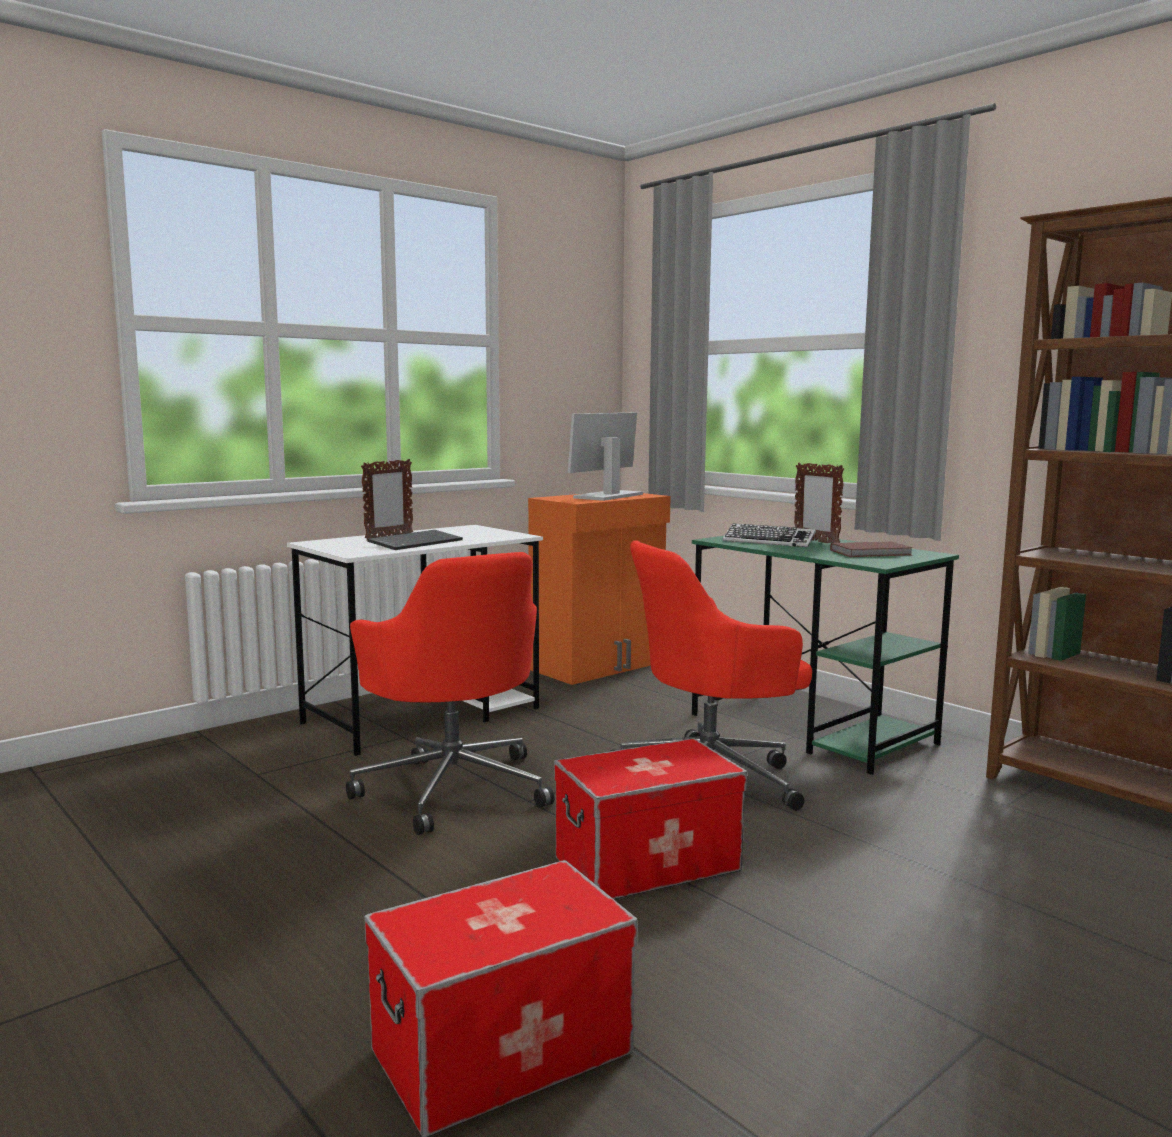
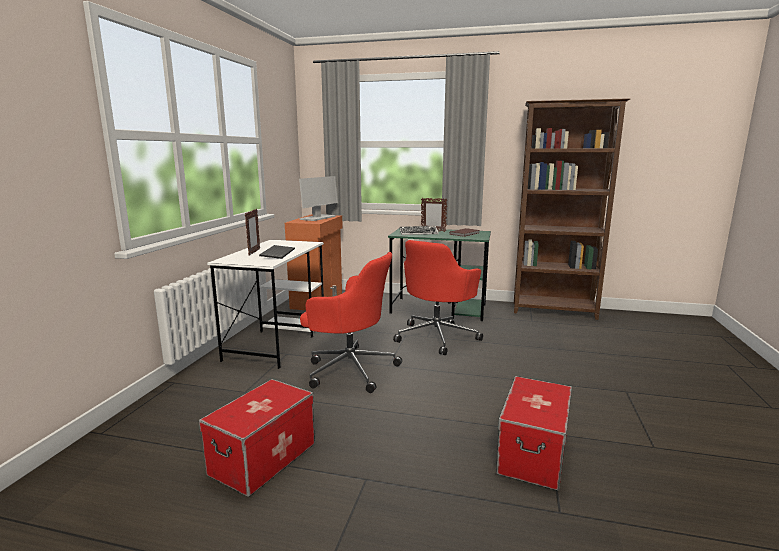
camera: 35 degrees left, 5 degrees up
(608, 496) = (318, 218): monitor -> monitor turned 150 degrees counterclockwise
(647, 863) = (468, 374): storage box -> storage box (263, 458)

